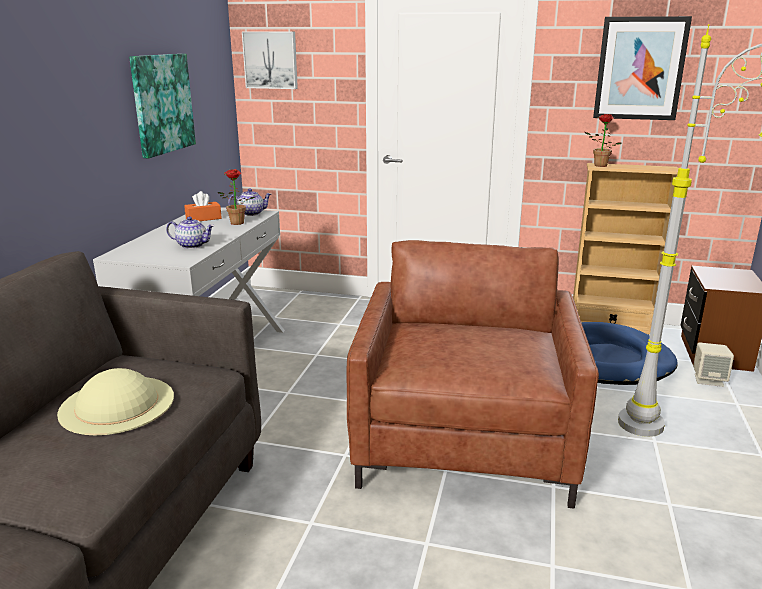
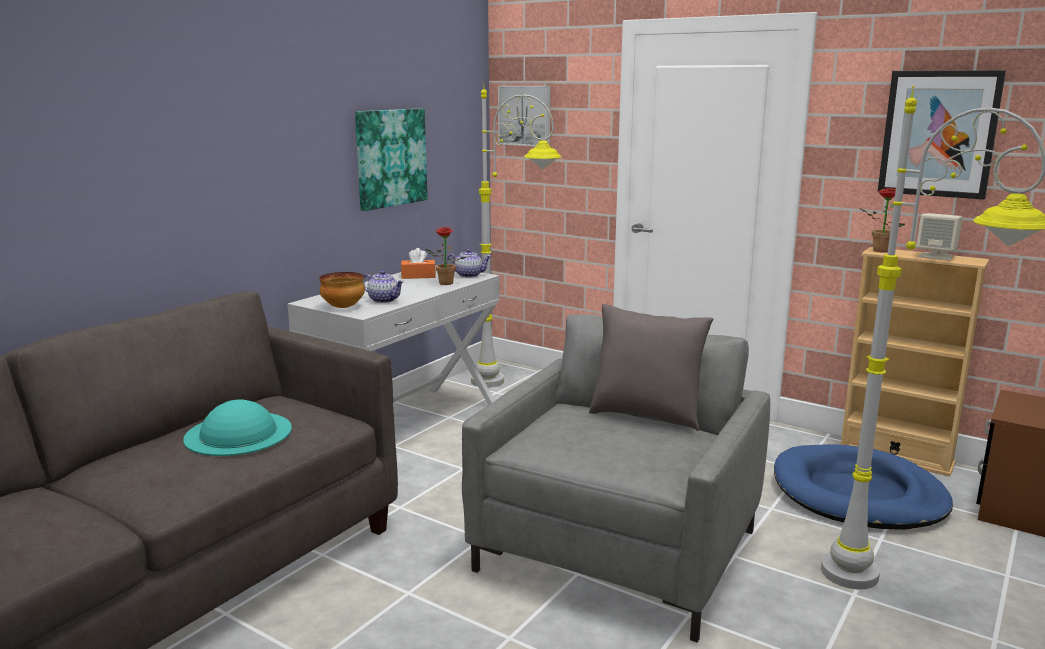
camera: 20 degrees right, 5 degrees down
(117, 404) = (238, 433): beige hat -> turquoise hat
(158, 257) = (343, 307): none -> bowl
(286, 307) = (515, 384): none -> grey floor lamp
(465, 442) = (618, 551): brown armchair -> grey armchair
(482, 324) = (646, 416): none -> grey pillow
(708, 380) = (987, 541): beige speaker -> beige speaker (936, 256)

